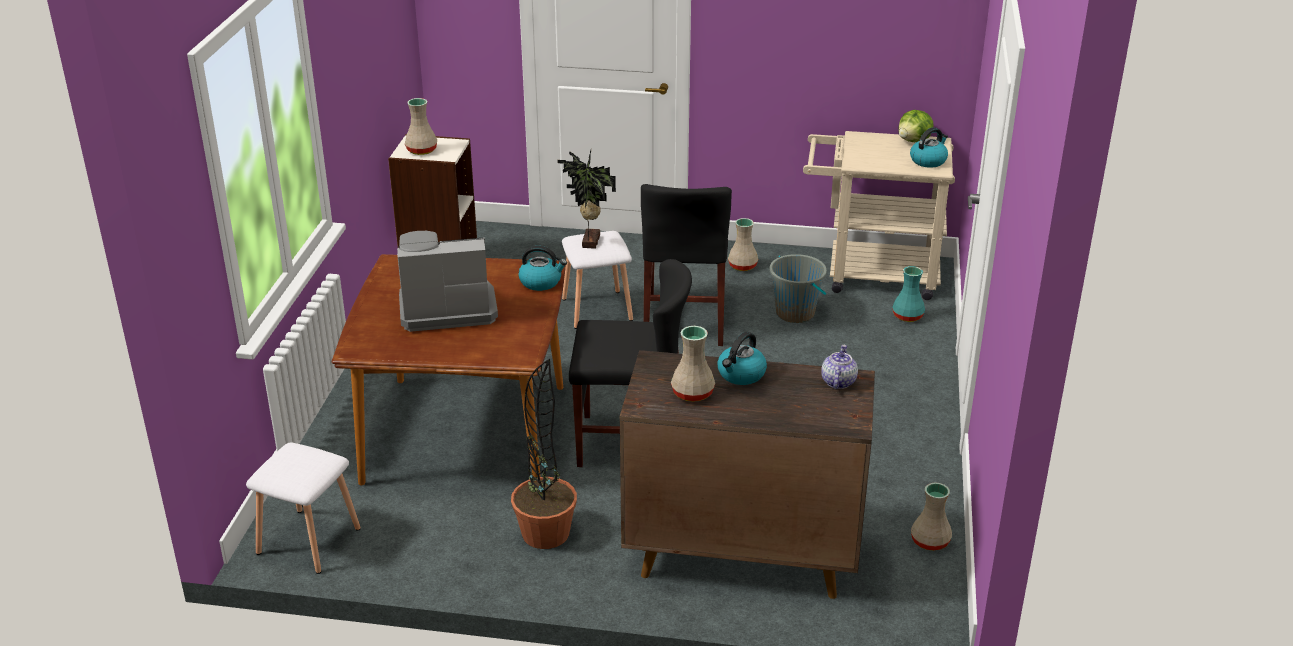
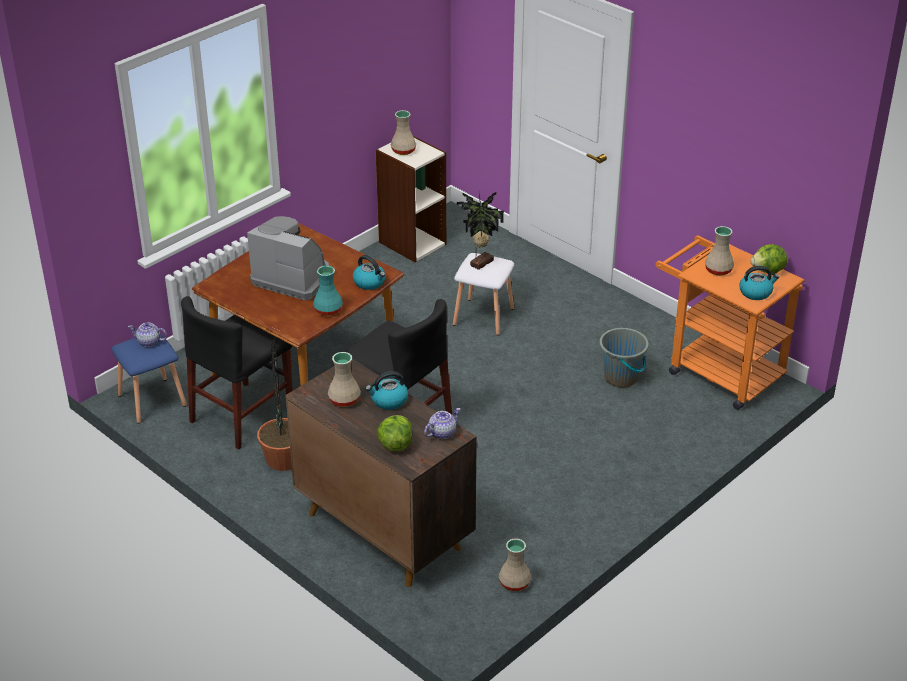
camera: 35 degrees right, 5 degrees up
(296, 456) = (148, 342): none -> teapot
(310, 540) = (153, 401): white stool -> blue stool
(684, 320) = (534, 350): black chair -> black chair (242, 415)
(743, 266) = (626, 324): beige vase -> beige vase (719, 270)
(807, 413) = (395, 444): none -> lettuce
(871, 274) = (717, 370): beige cart -> orange cart
(907, 316) = (703, 416): turquoise vase -> turquoise vase (327, 310)

